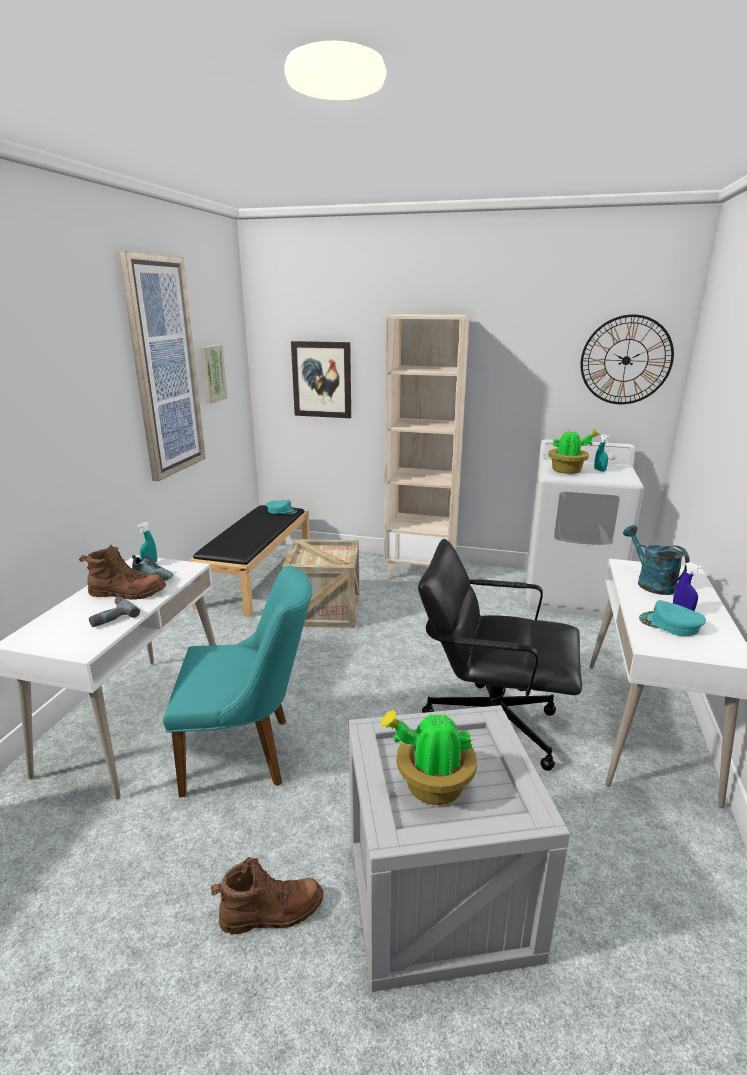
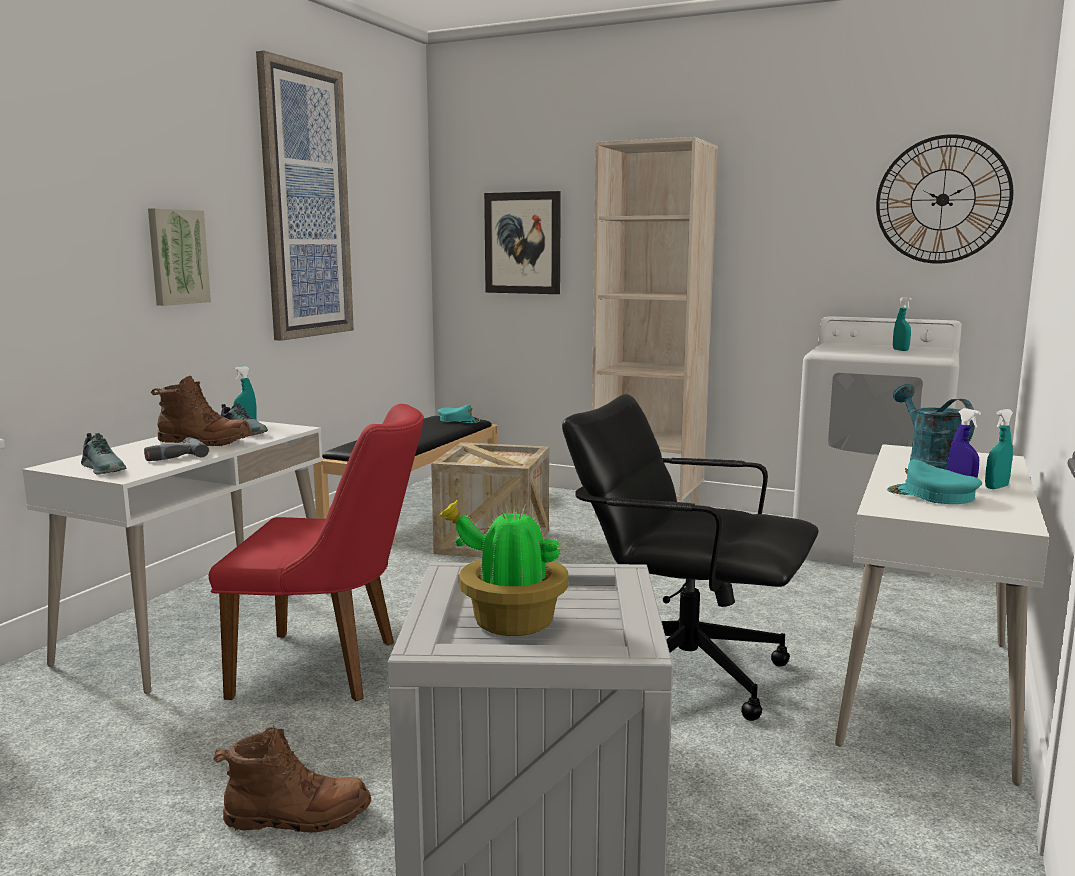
camera: 10 degrees right, 10 degrees down
(61, 641) = (105, 468): none -> shoe
(211, 373) = (373, 225): picture -> picture (177, 257)
(249, 753) = (332, 667): turquoise chair -> red chair
(568, 471) = (851, 349): potted plant -> none
(704, 610) = (996, 487): none -> turquoise spray bottle

